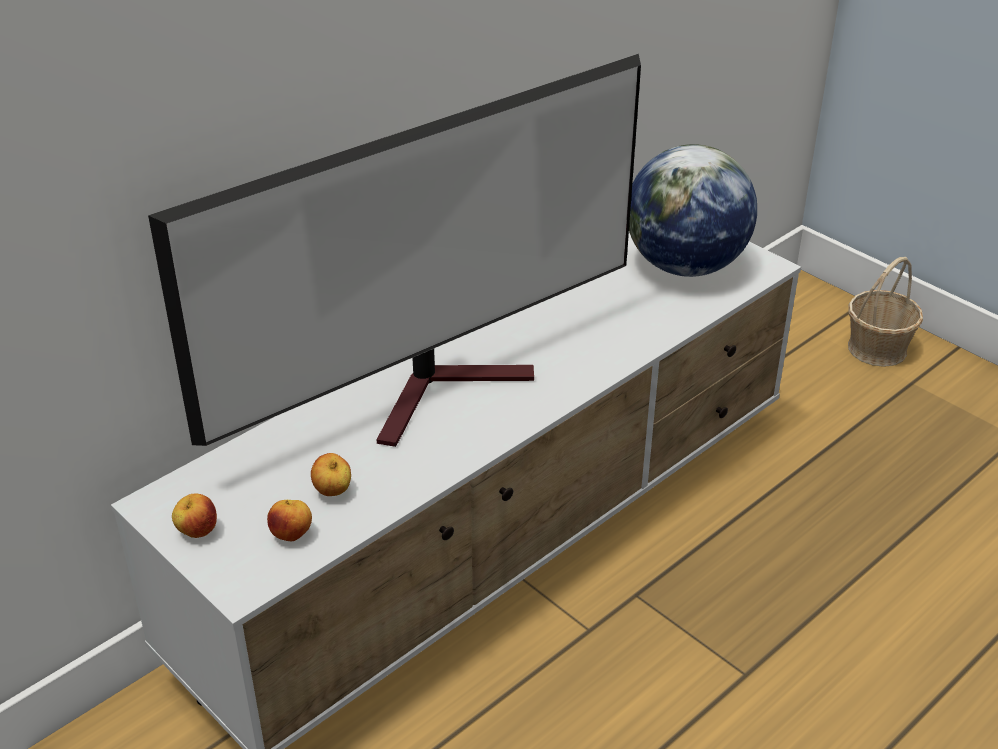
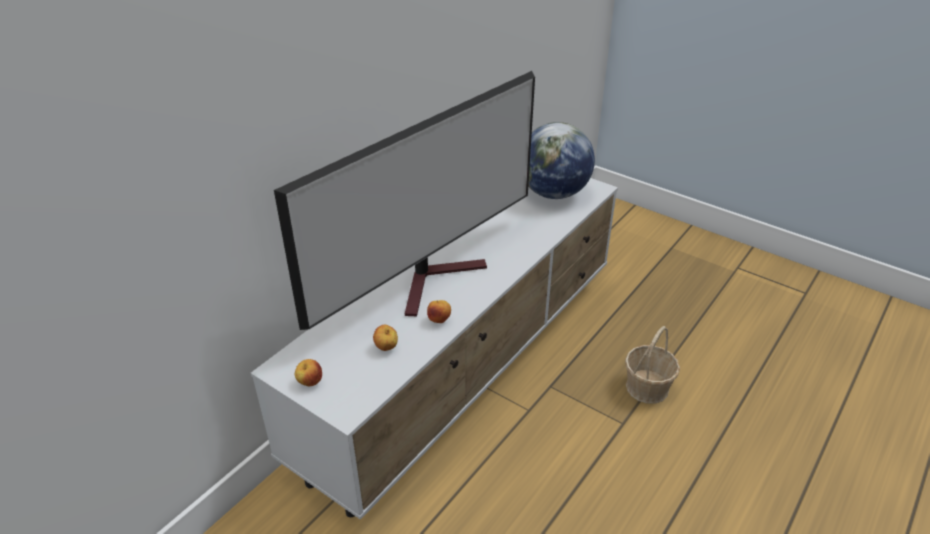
camera: 10 degrees left, 0 degrees up
(292, 535) = (369, 376): apple -> apple (439, 320)
(877, 348) = (648, 230): basket -> basket (647, 387)

